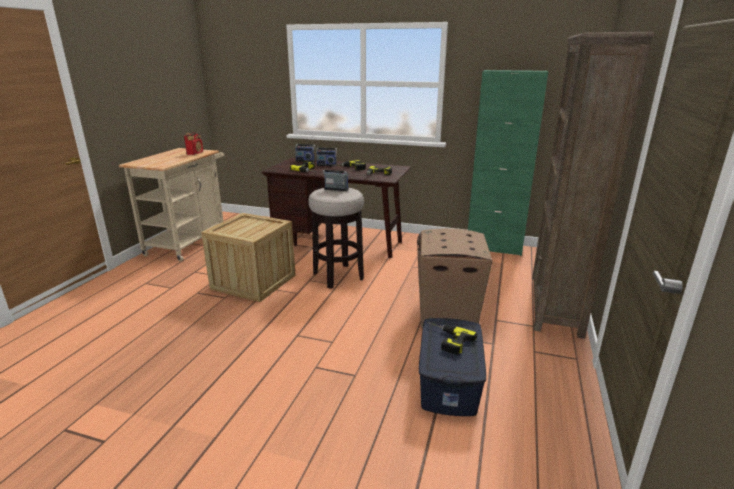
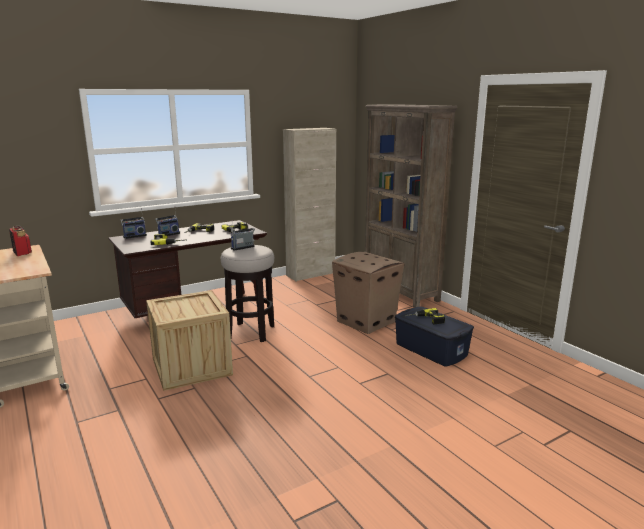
camera: 50 degrees left, 5 degrees down
(494, 248) = (310, 274): green cabinet -> beige cabinet

